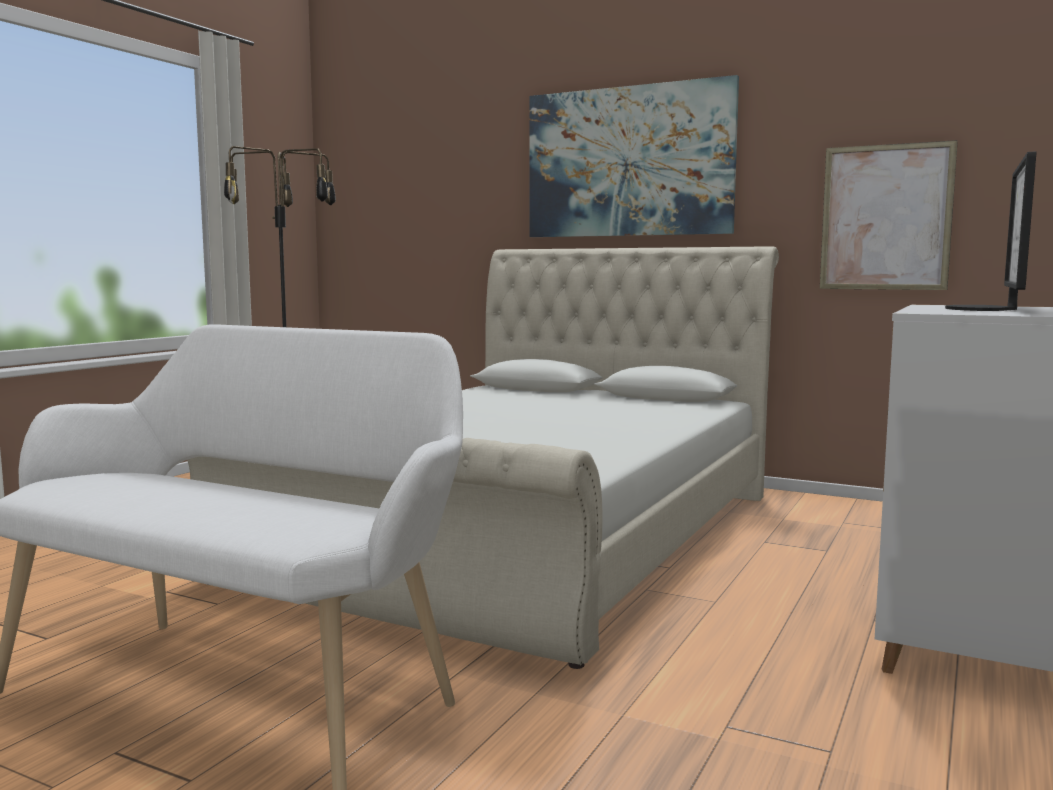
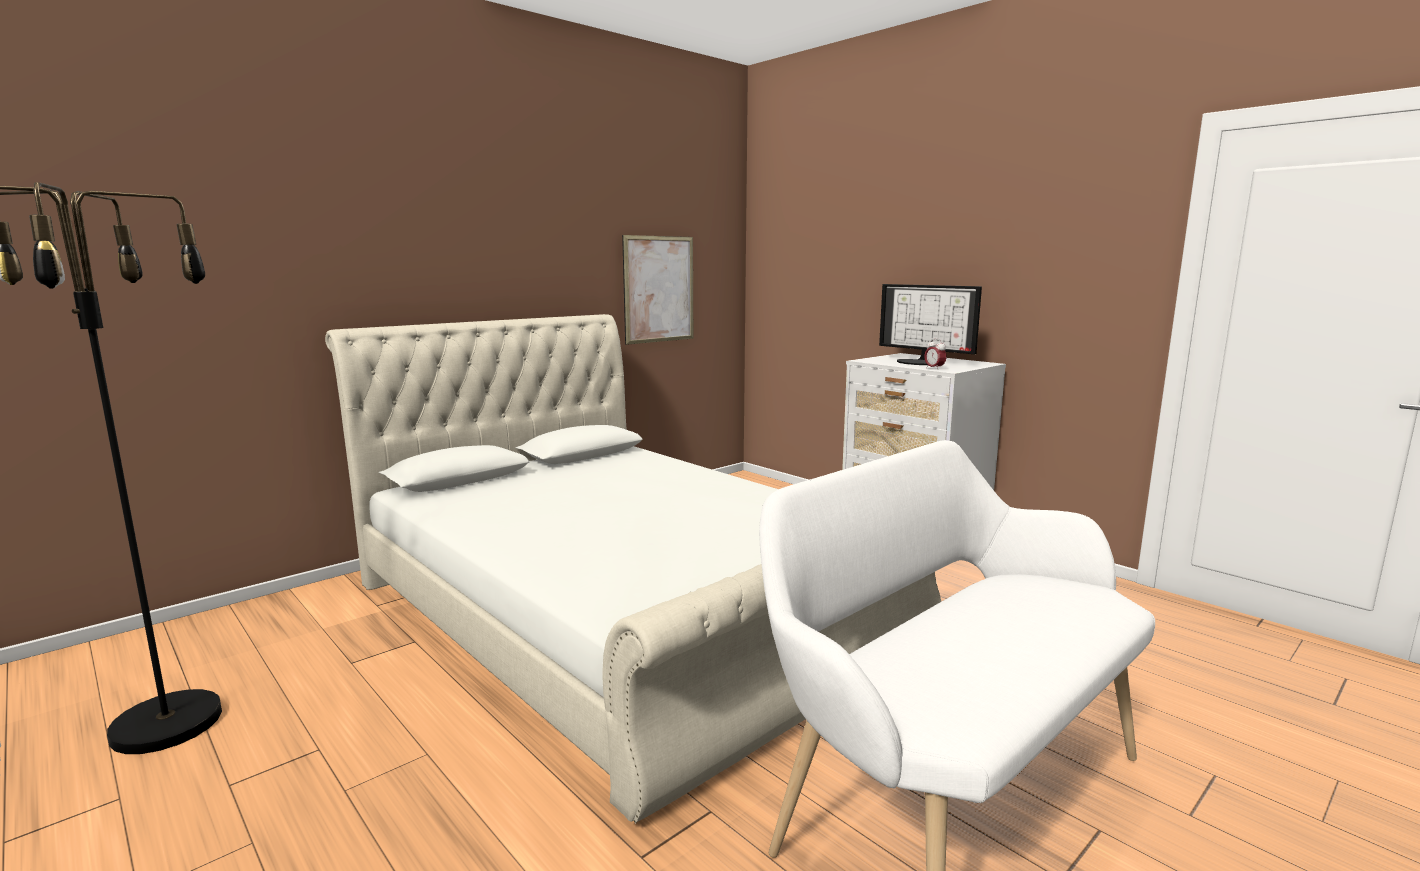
camera: 70 degrees left, 5 degrees up
(628, 162) = (464, 232): picture -> none
(920, 310) = (934, 369): none -> alarm clock

